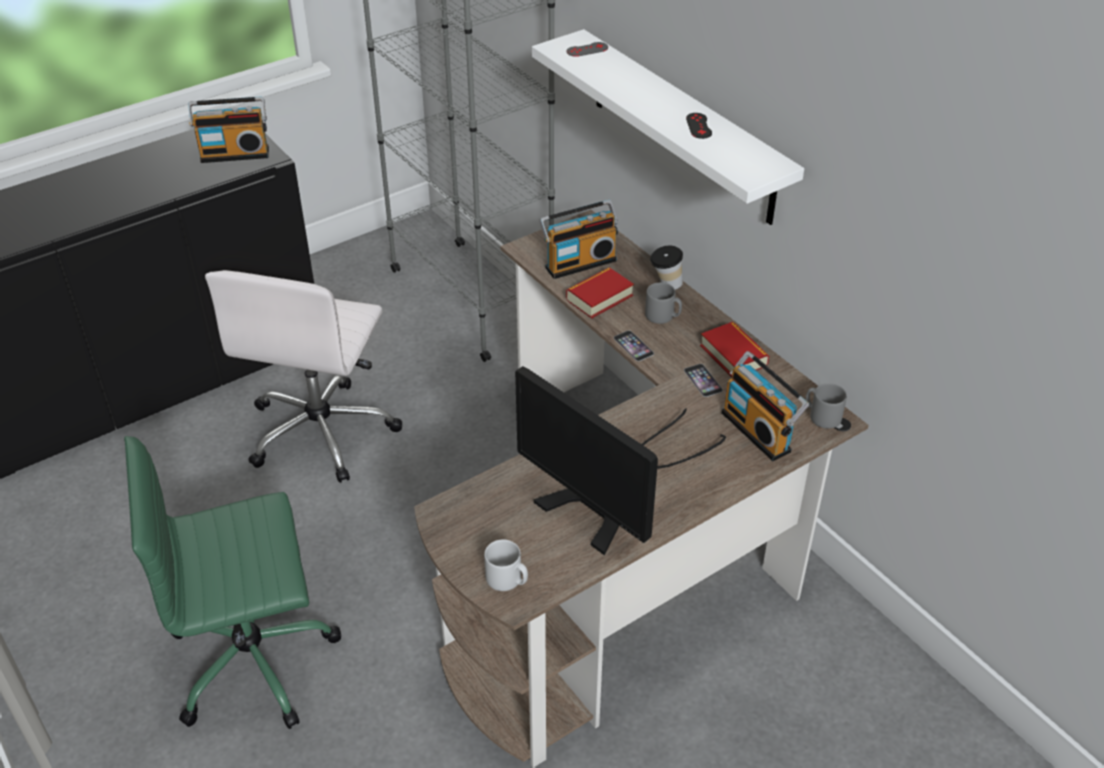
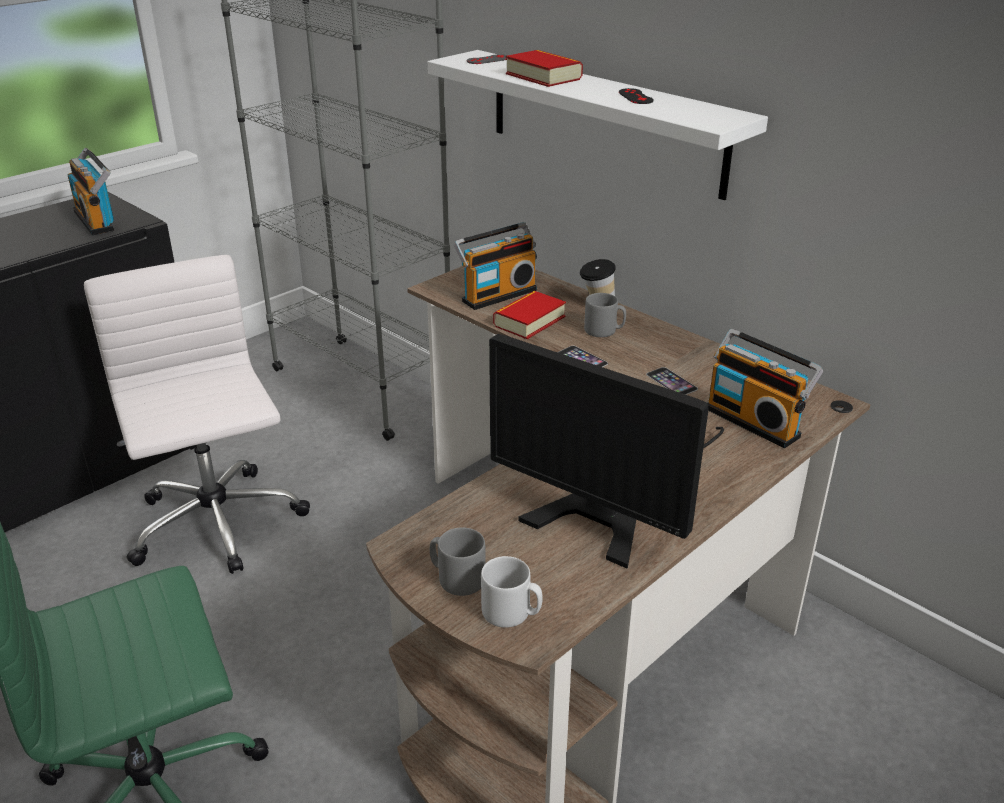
camera: 10 degrees left, 10 degrees down
(235, 153) = (98, 220): radio -> radio turned 75 degrees clockwise
(322, 431) = (217, 525): white office chair -> white office chair turned 150 degrees clockwise
(733, 355) = (695, 357): book -> book (543, 76)
(821, 416) = (817, 401): grey mug -> grey mug (456, 578)

